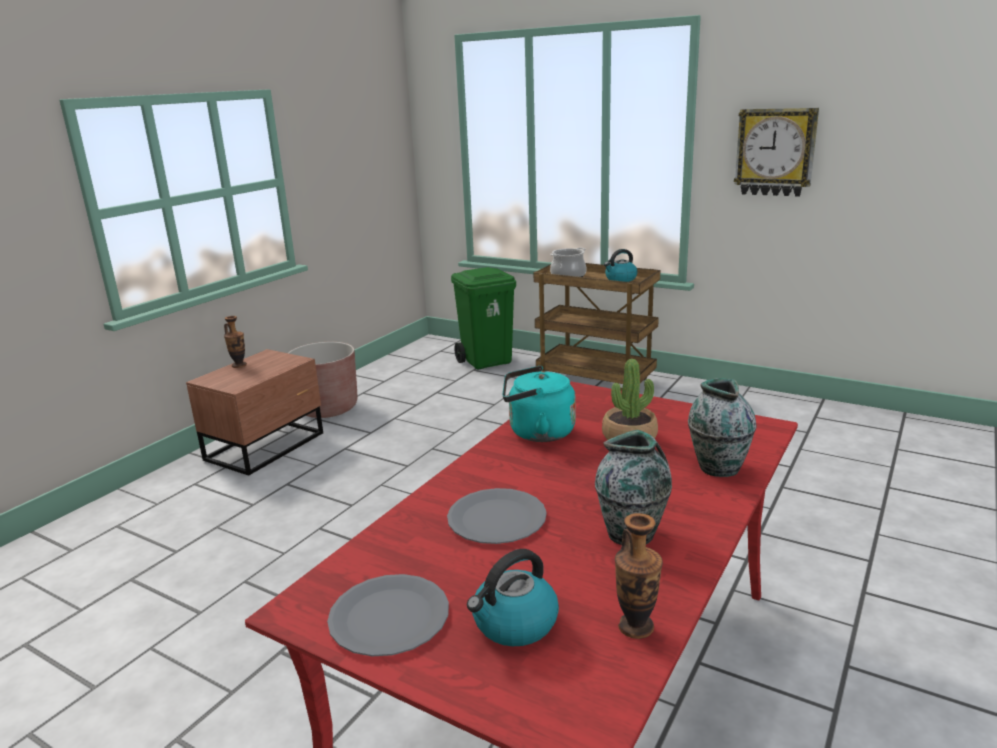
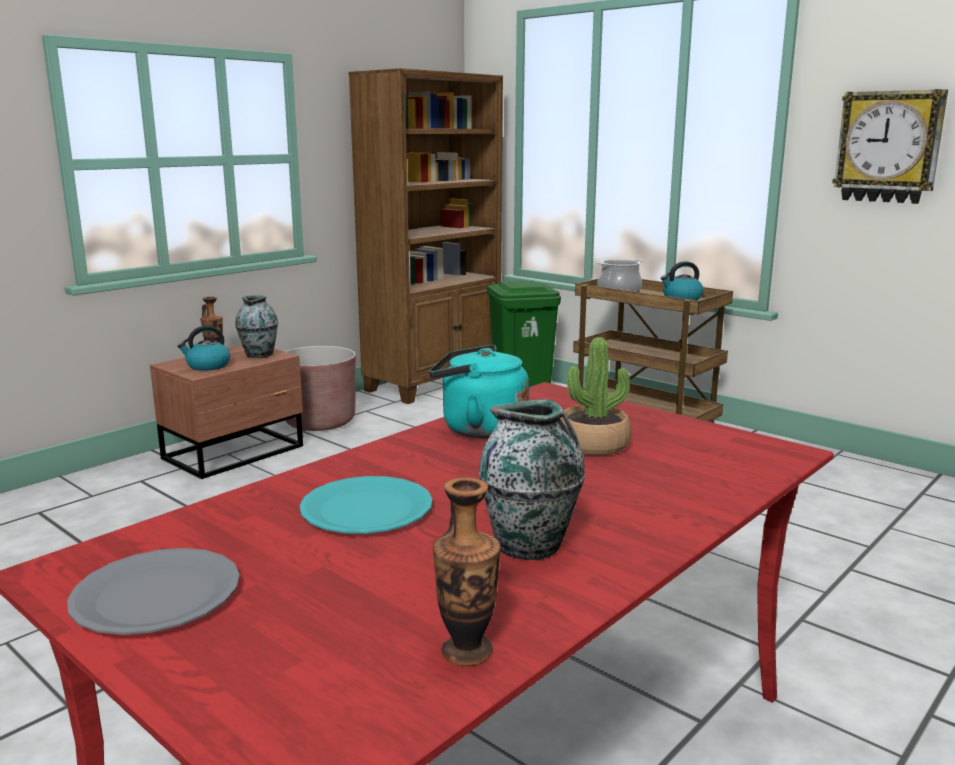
camera: 10 degrees right, 5 degrees down
(410, 359) = (434, 383): none -> brown bookcase
(497, 519) = (366, 509): grey plate -> turquoise plate
(514, 624) = (306, 624): kettle -> kettle (207, 366)
(718, 467) = (693, 487): vase -> vase (259, 354)

